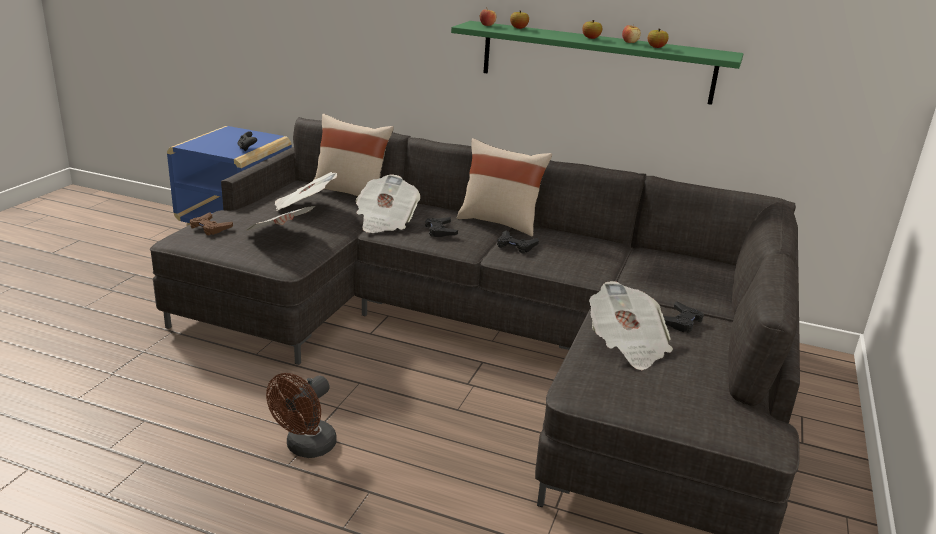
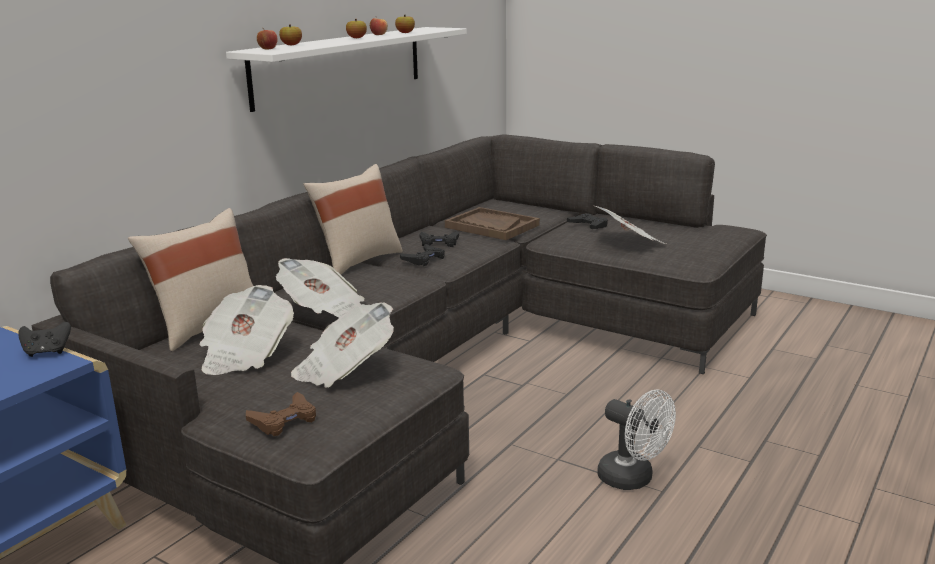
camera: 75 degrees left, 5 degrees down
(306, 448) = (633, 479): brown fan -> white fan
(440, 230) = (369, 286): black game controller -> black game controller (439, 243)
(596, 62) = (340, 65): green shelf -> white shelf
(636, 269) = (491, 226): none -> brown tray

